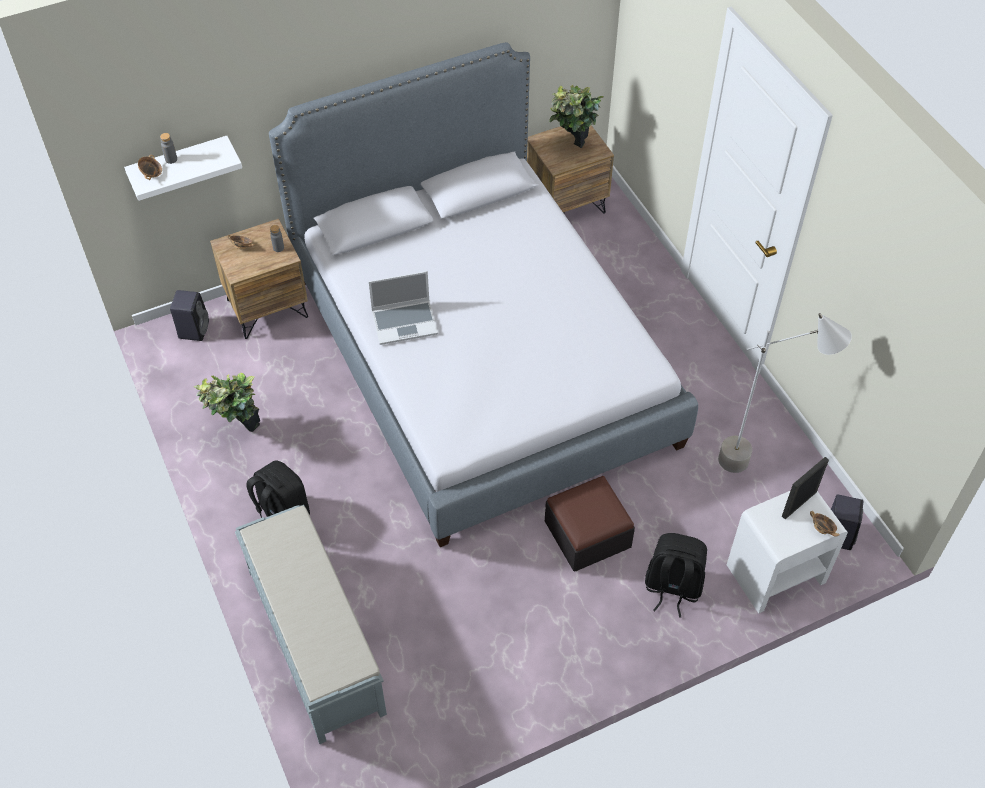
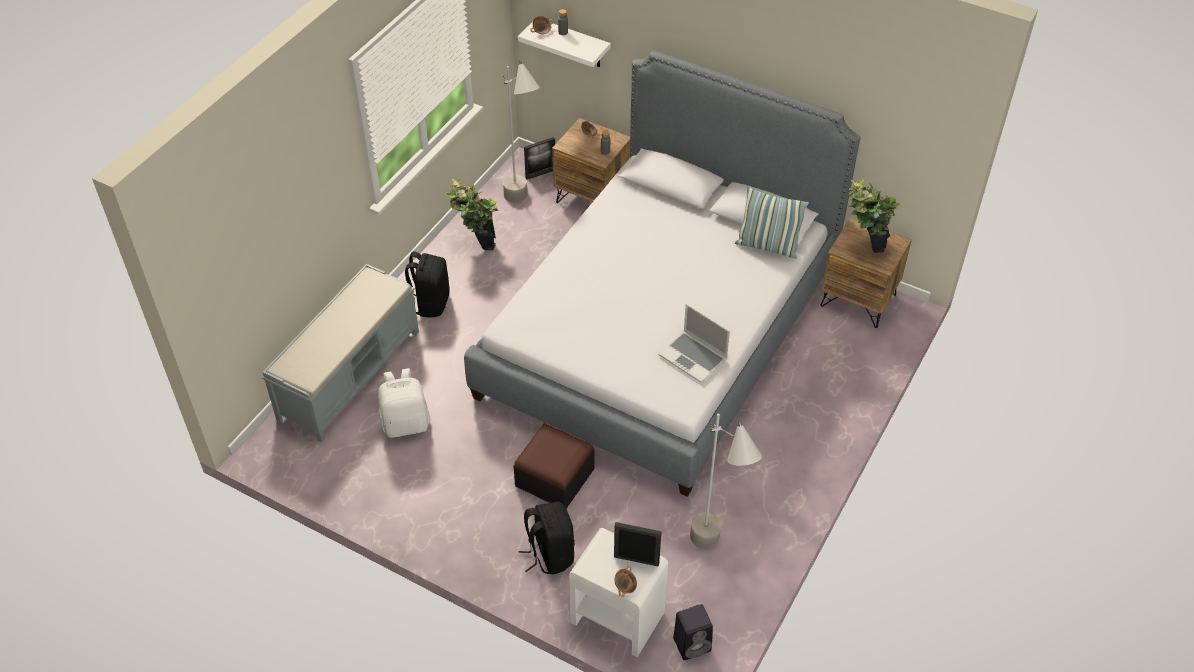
camera: 55 degrees right, 5 degrees down
(194, 329) = (540, 174): black speaker -> picture frame
(225, 367) = (524, 207): none -> grey floor lamp
(405, 322) = (598, 246): laptop -> laptop (694, 358)
(425, 623) = (406, 424): none -> white backpack
(515, 207) = (767, 246): none -> pillow

